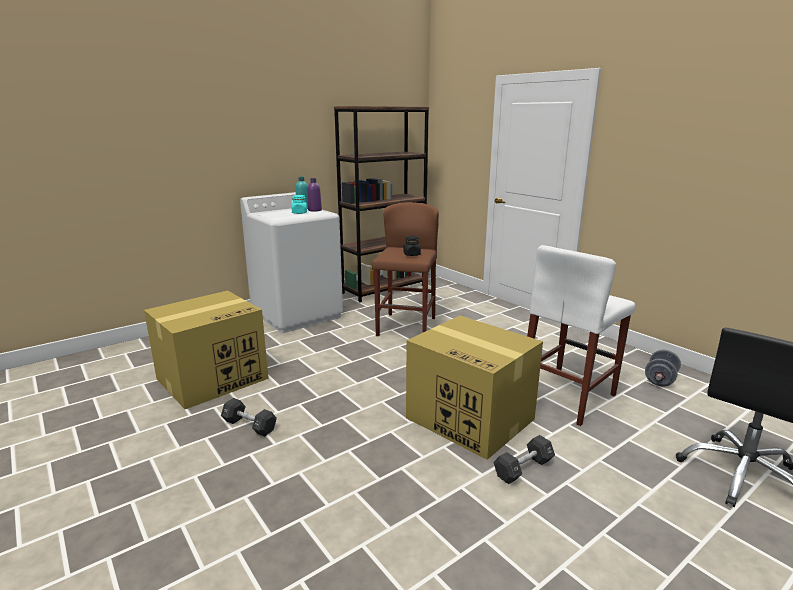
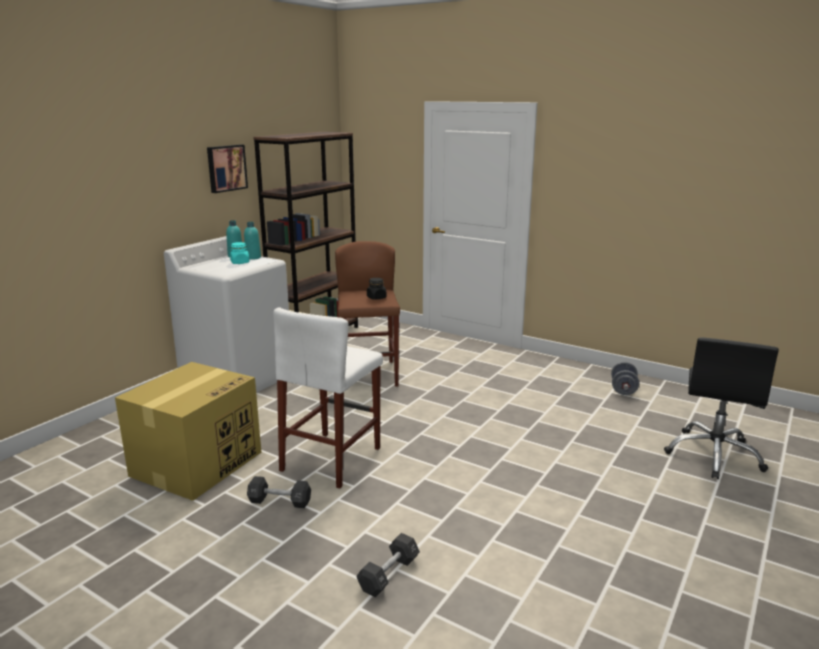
camera: 20 degrees left, 0 degrees up
(306, 132) = (226, 168): none -> picture
(315, 210) = (253, 257): purple bottle -> turquoise bottle
(471, 419) = (489, 452): cardboard box -> none
(523, 468) = (556, 485): black dumbbell -> black dumbbell (389, 574)
(567, 397) = (558, 417): white stool -> white stool (331, 459)

